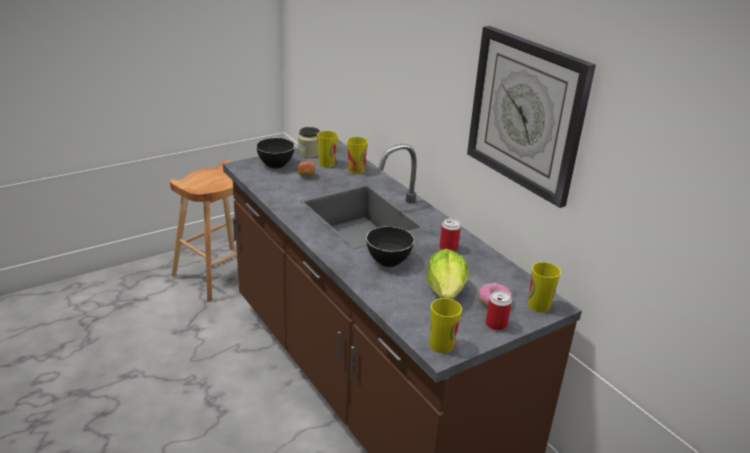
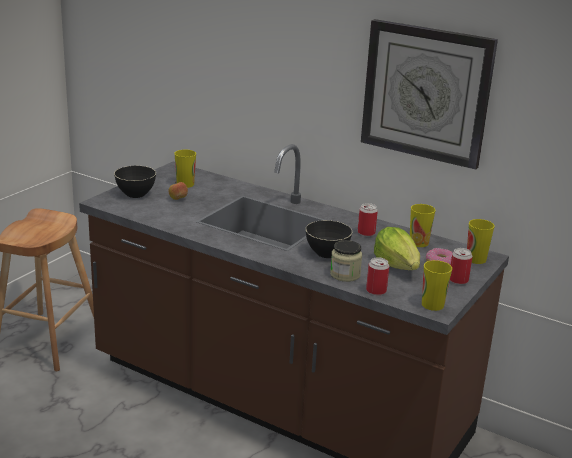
camera: 25 degrees left, 5 degrees down
(309, 153) = (157, 178): jar -> jar (345, 275)
(356, 170) = (219, 185): cup -> cup (418, 243)
(397, 313) = (376, 291): none -> can

